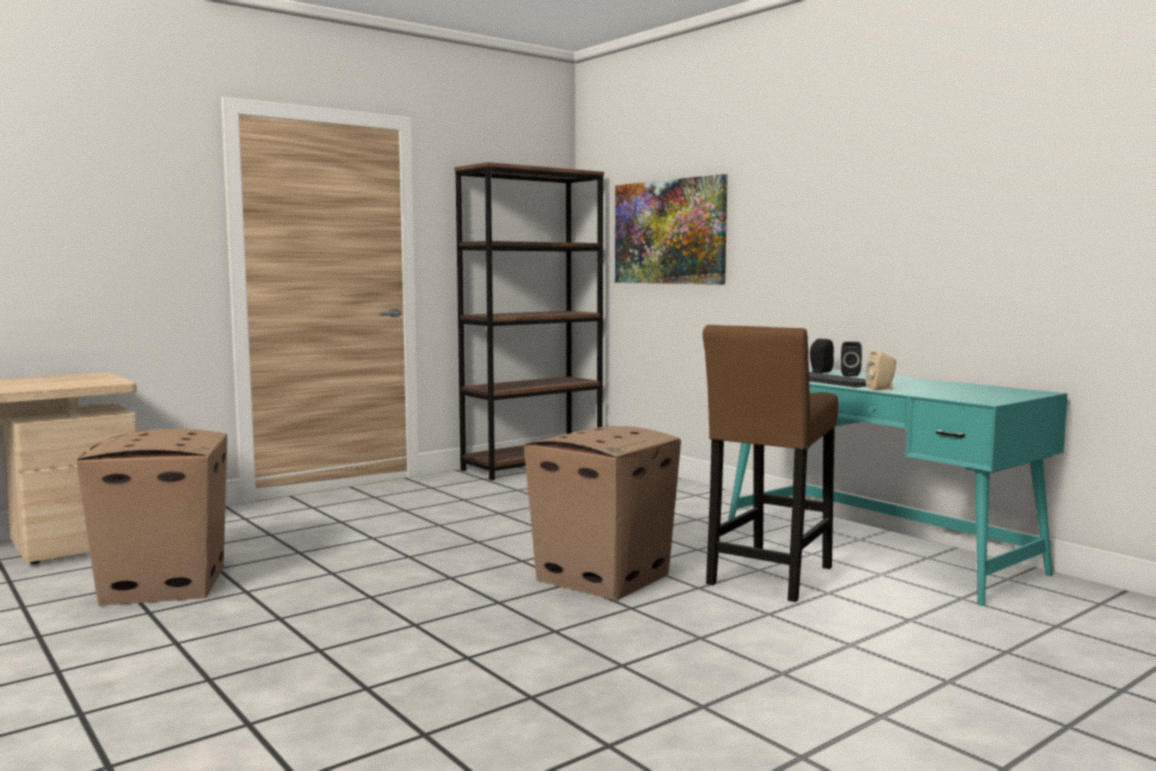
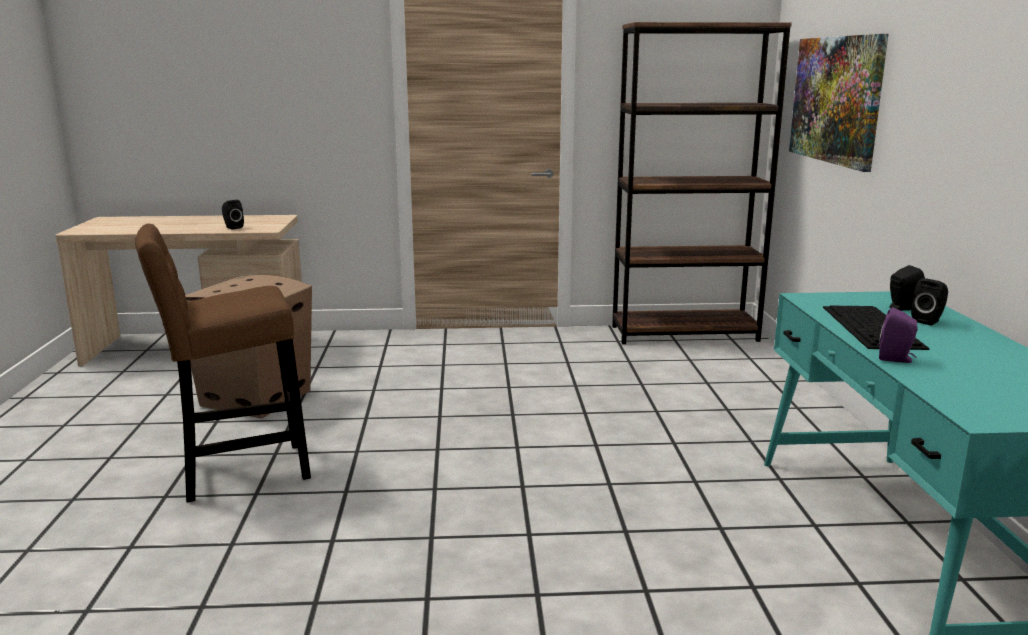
camera: 35 degrees right, 10 degrees up
(58, 384) = (232, 227): none -> black speaker
(604, 577) = (557, 489): cardboard box -> none
(768, 578) = (715, 543): brown stool -> brown stool (237, 472)
(881, 389) = (896, 359): beige speaker -> purple speaker

